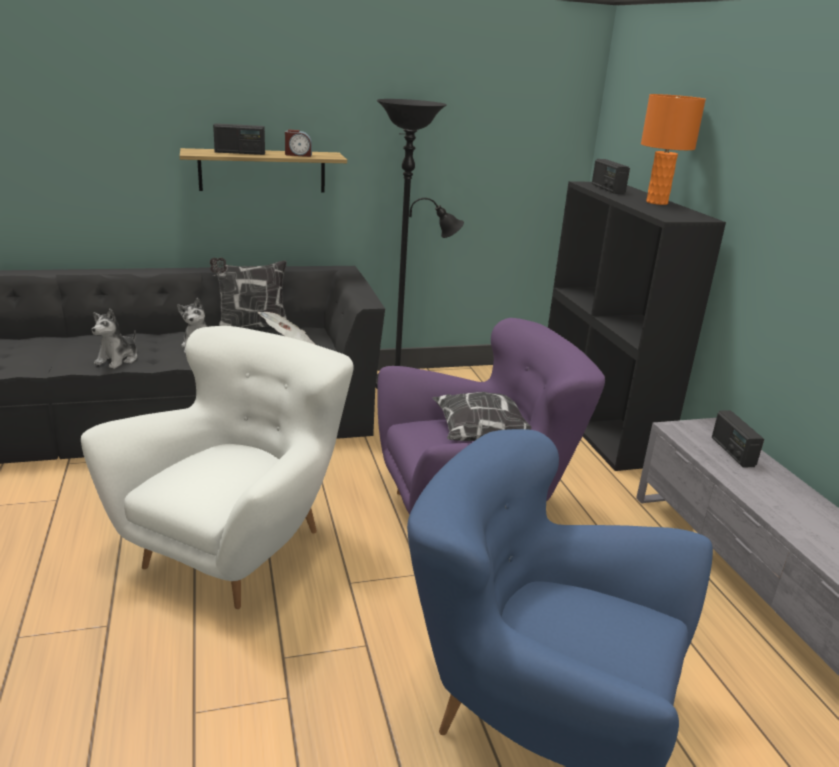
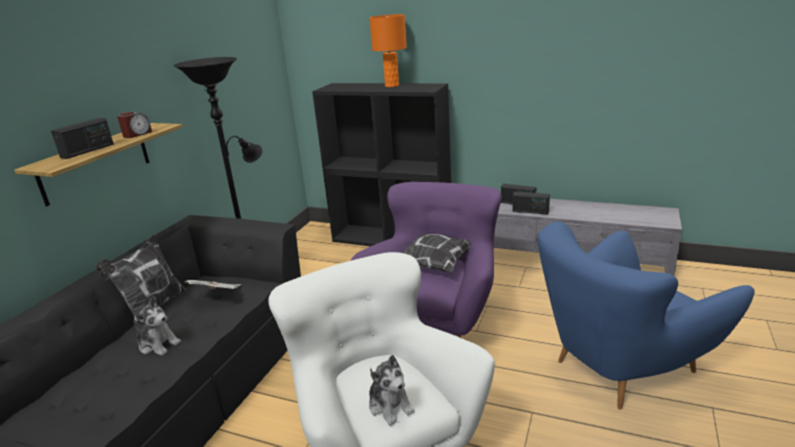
camera: 50 degrees left, 0 degrees up
(118, 360) = (119, 401): plush toy -> plush toy (390, 405)
(607, 189) = (346, 88): radio -> radio (530, 211)

